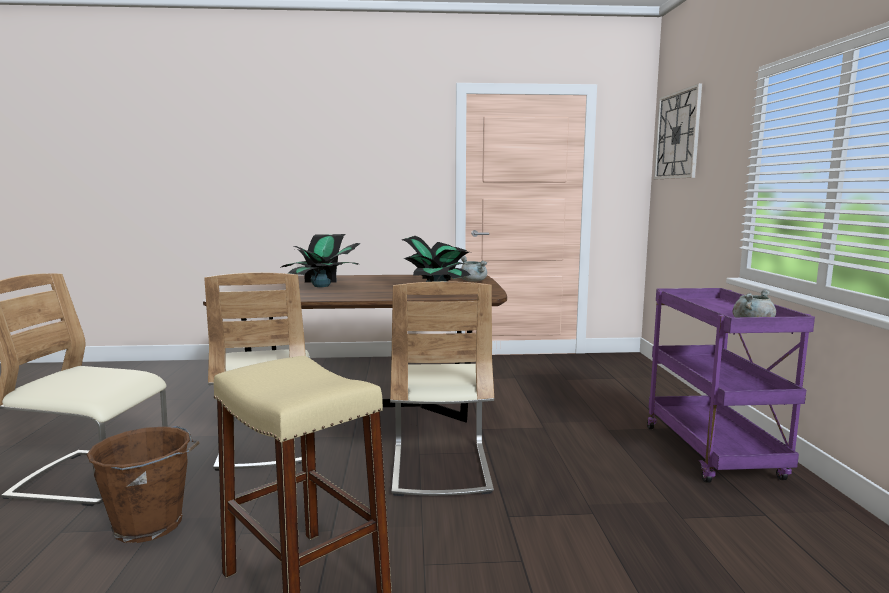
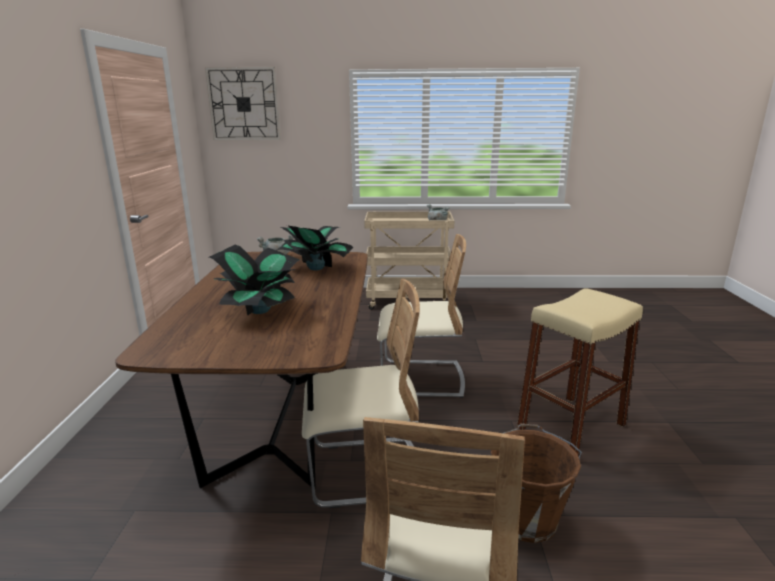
camera: 85 degrees left, 10 degrees up
(714, 454) = (408, 301): purple cart -> beige cart

